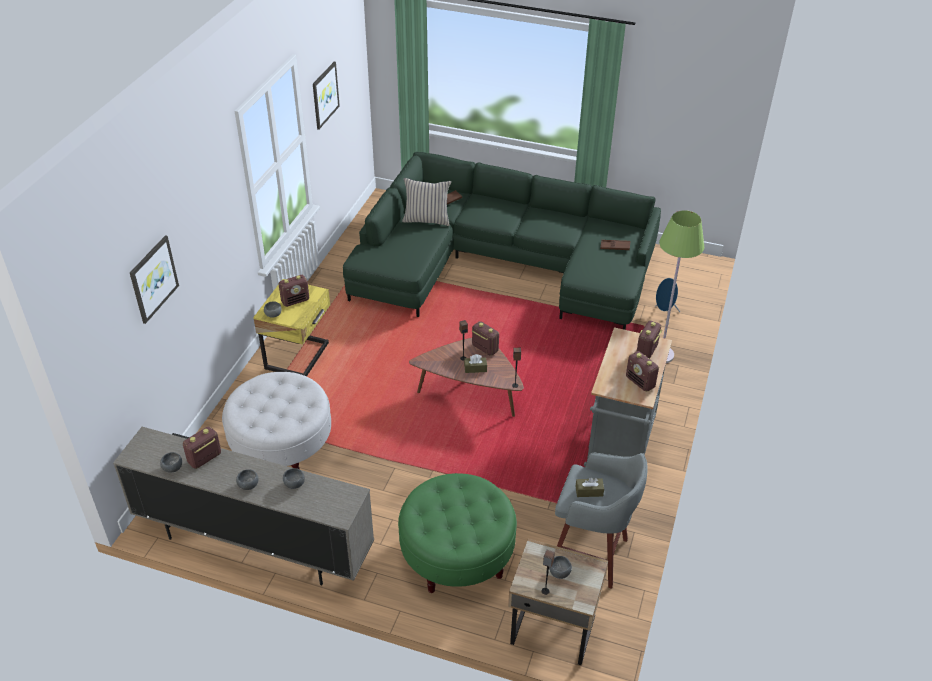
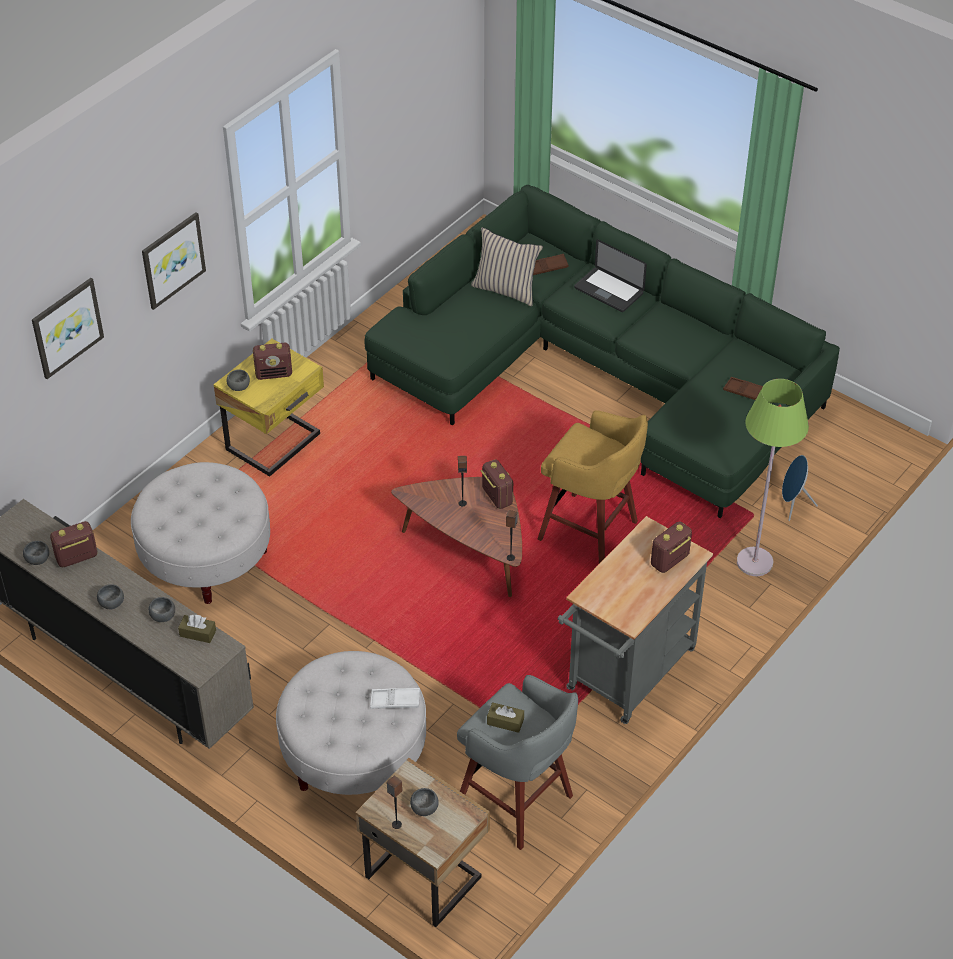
camera: 20 degrees right, 5 degrees up
(324, 95) = (390, 96): picture -> picture (172, 260)
(457, 555) = (354, 754): green ottoman -> white ottoman
(475, 368) = (471, 521): brown tissue box -> brown tissue box (198, 633)
(489, 502) = (395, 701): none -> white tray
(495, 206) = (608, 291): none -> laptop
(546, 362) = (590, 532): none -> yellow stool
(640, 382) = (637, 600): radio -> none

